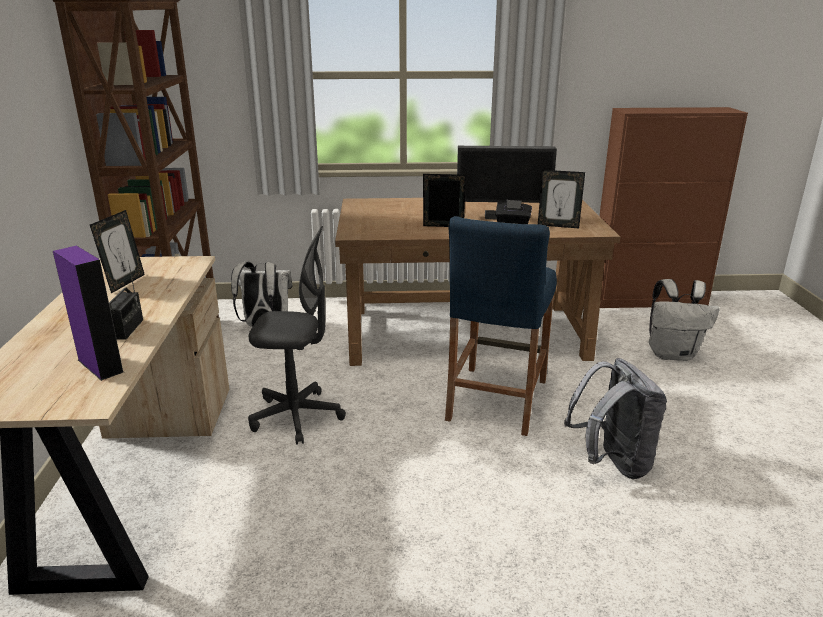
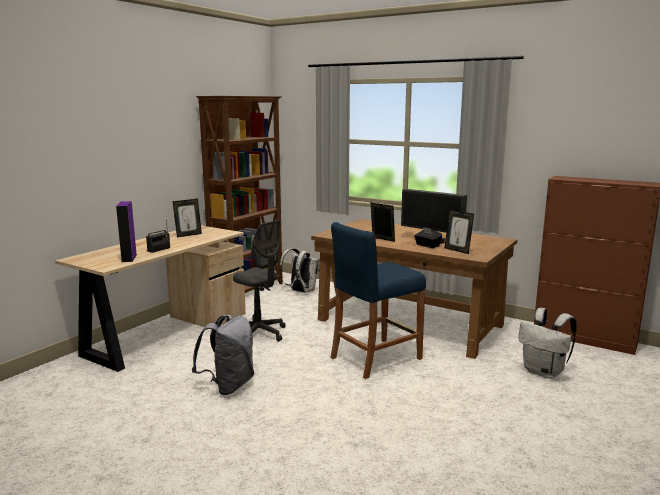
camera: 35 degrees right, 10 degrees down
(612, 463) = (396, 407): grey backpack -> grey backpack (228, 386)

